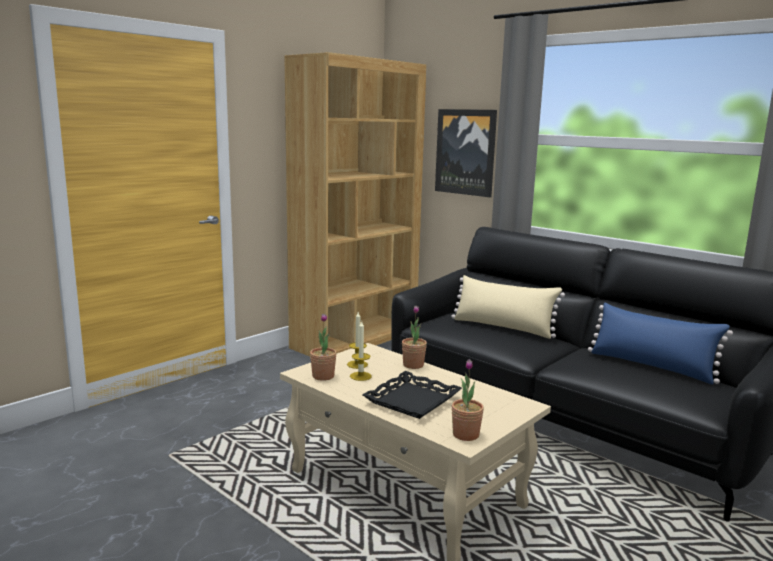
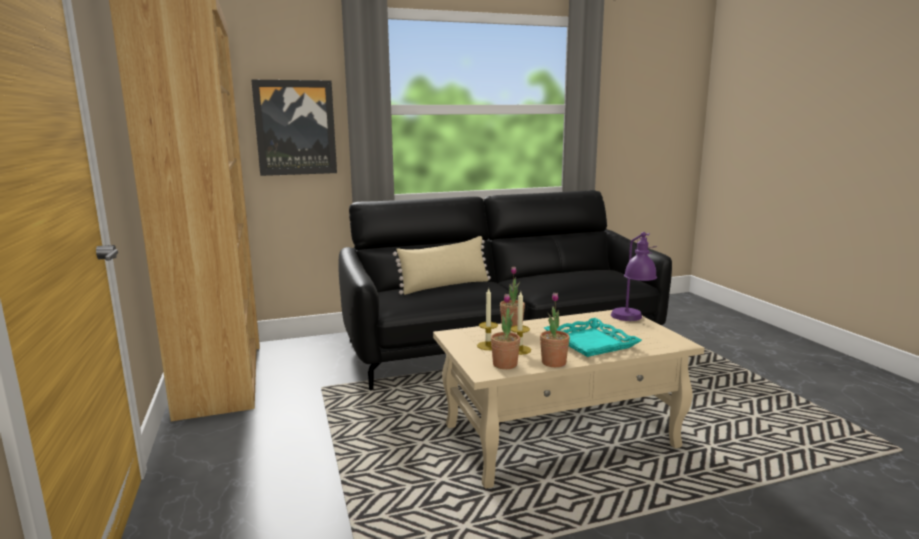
camera: 60 degrees left, 0 degrees up
(413, 401) = (591, 342): black tray -> turquoise tray
(465, 434) = (666, 340): potted plant -> potted plant (553, 362)
(508, 412) = (632, 320): none -> purple table lamp
(651, 366) = (566, 273): blue pillow -> none

